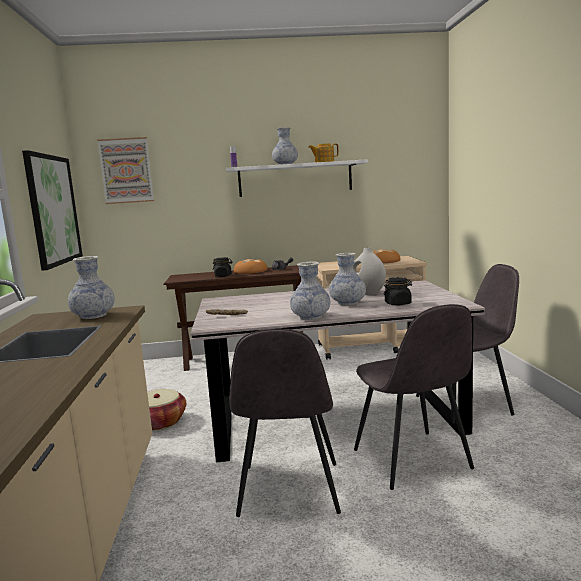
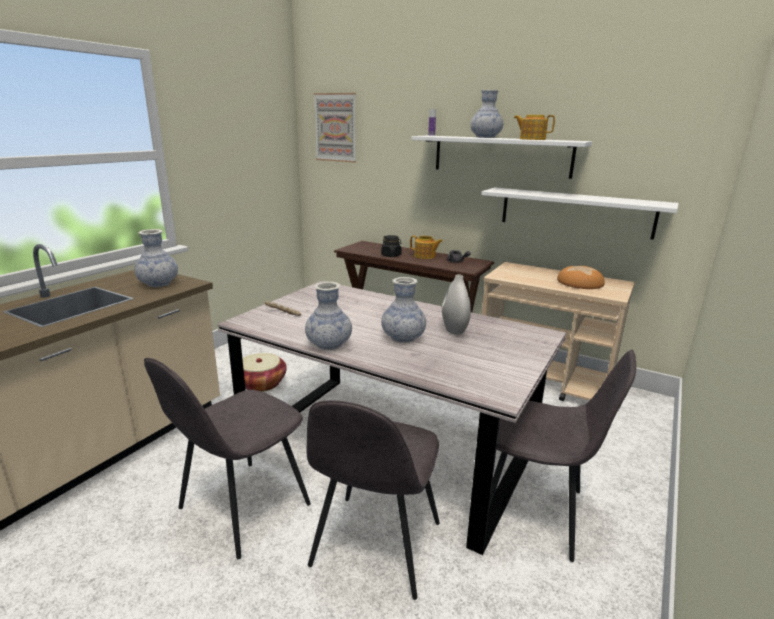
camera: 35 degrees right, 10 degrees up
(53, 210) = (244, 165): picture -> none
(250, 271) = (425, 256): bread -> teapot
(358, 214) = (575, 212): none -> white shelf
(398, 303) = (443, 361): black jar -> none

